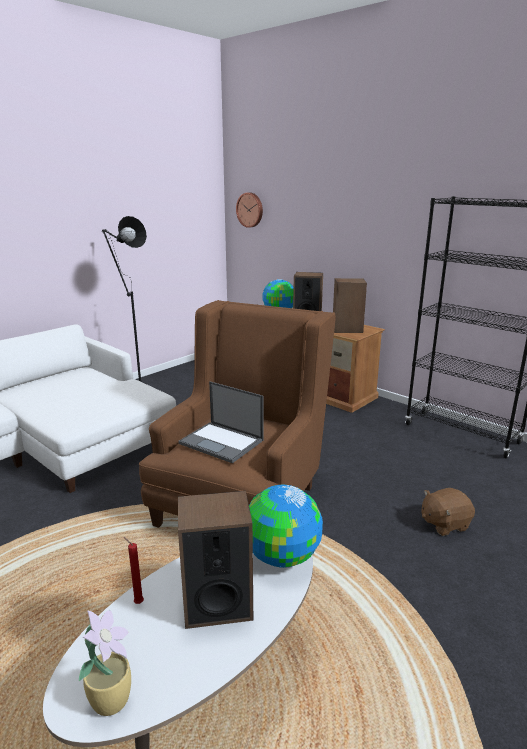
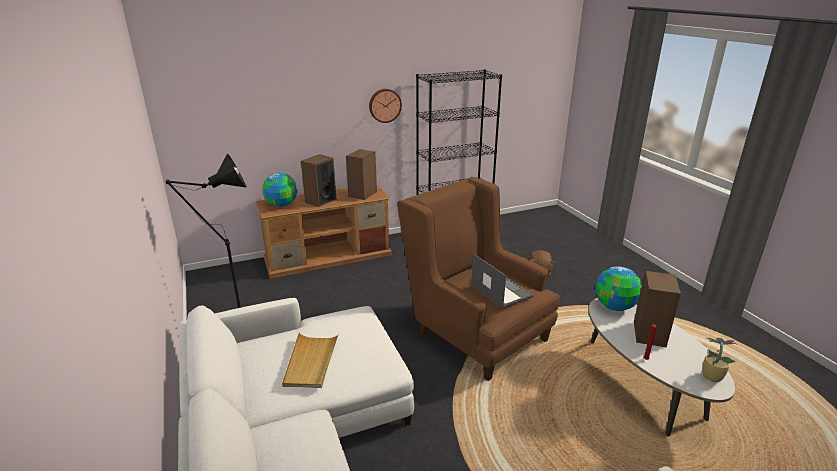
camera: 65 degrees left, 5 degrees up
(65, 392) = (311, 362): none -> beige tray
(222, 442) = (500, 291): laptop -> laptop turned 90 degrees counterclockwise
(250, 210) = (197, 111): wall clock -> wall clock (384, 105)

